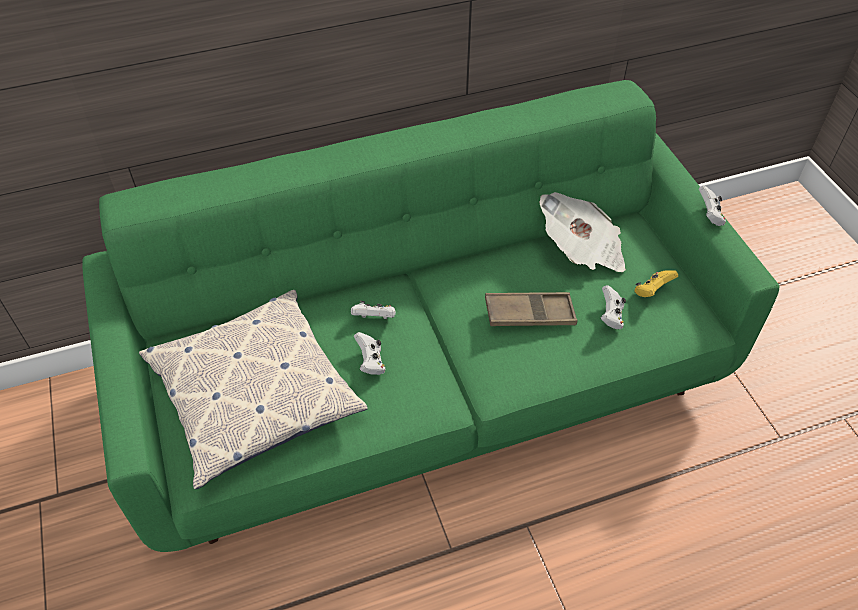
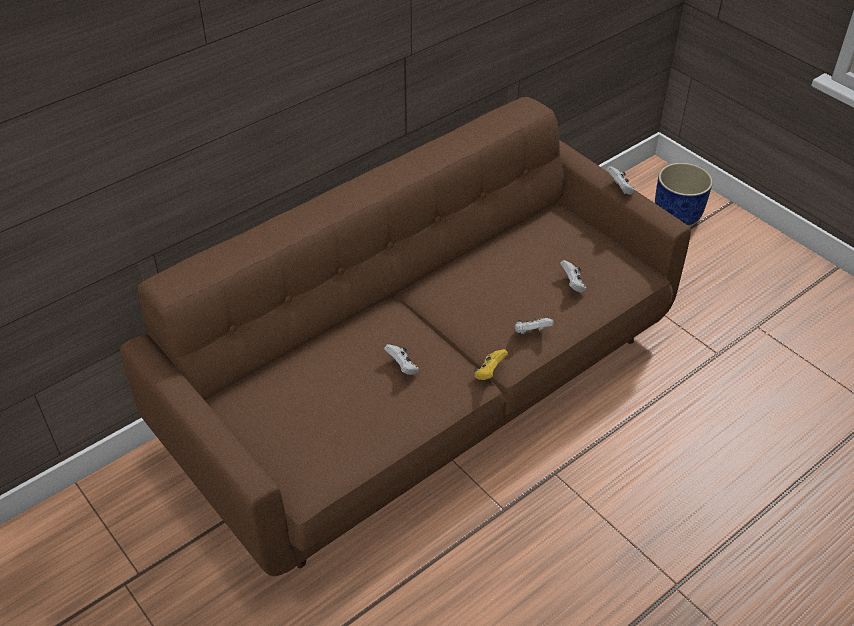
camera: 20 degrees left, 5 degrees down
(253, 393) = (317, 417): pillow -> none
(374, 318) = (388, 334): white game controller -> white game controller (531, 332)
(429, 382) = (426, 390): green sofa -> brown sofa
(529, 314) = (510, 298): brown tray -> none
(581, 249) = (528, 240): newspaper -> none
(652, 291) = (595, 258): yellow game controller -> yellow game controller (489, 372)
(797, 256) = (678, 214): none -> blue planter

